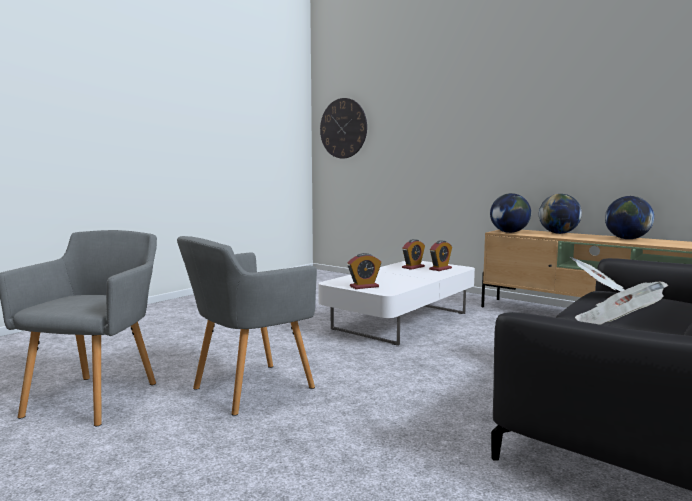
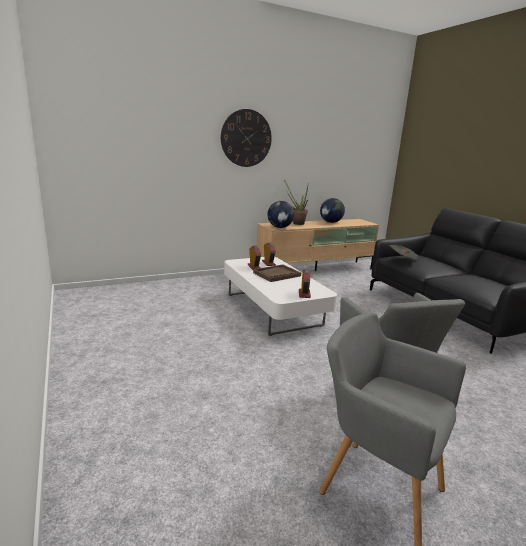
camera: 65 degrees left, 10 degrees up
(343, 128) = (88, 134): wall clock -> wall clock (246, 138)
(407, 274) = (277, 274): none -> brown tray
(558, 233) = (296, 223): globe -> potted plant
(617, 324) = (463, 275): newspaper -> none

